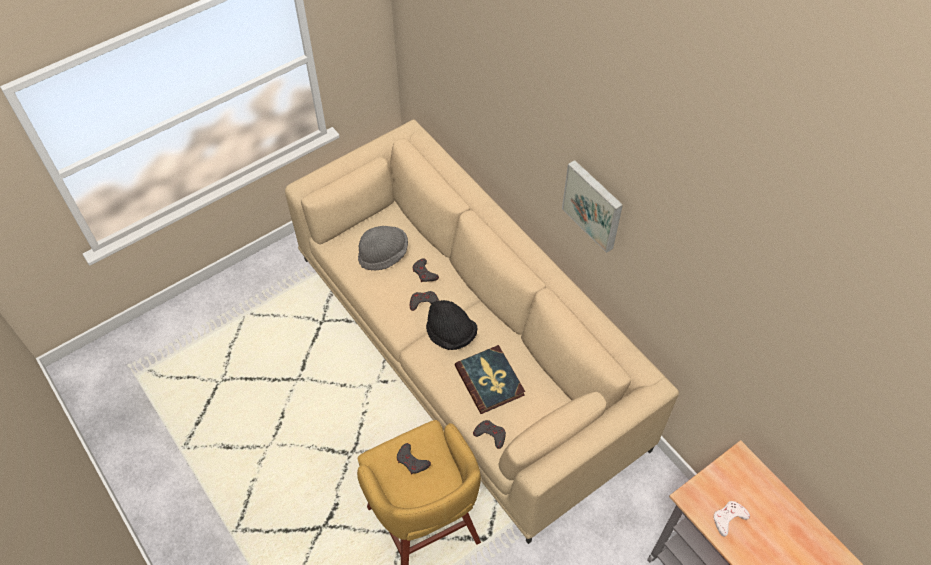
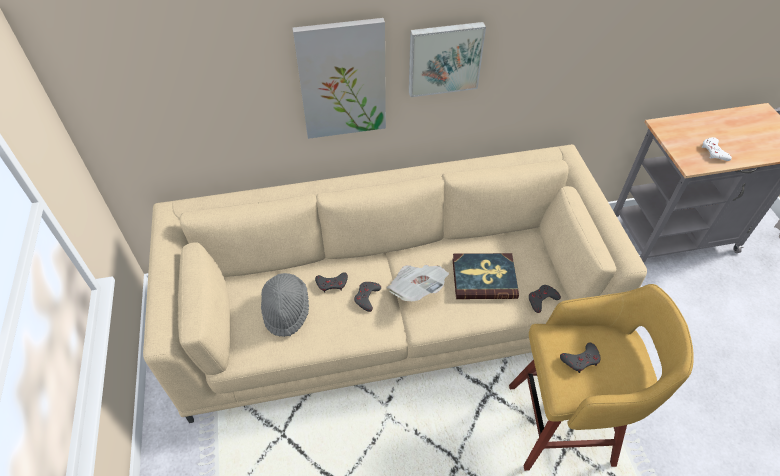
camera: 65 degrees left, 5 degrees down
(451, 334) = (416, 289): black hat -> newspaper
(529, 151) = (342, 80): none -> picture

